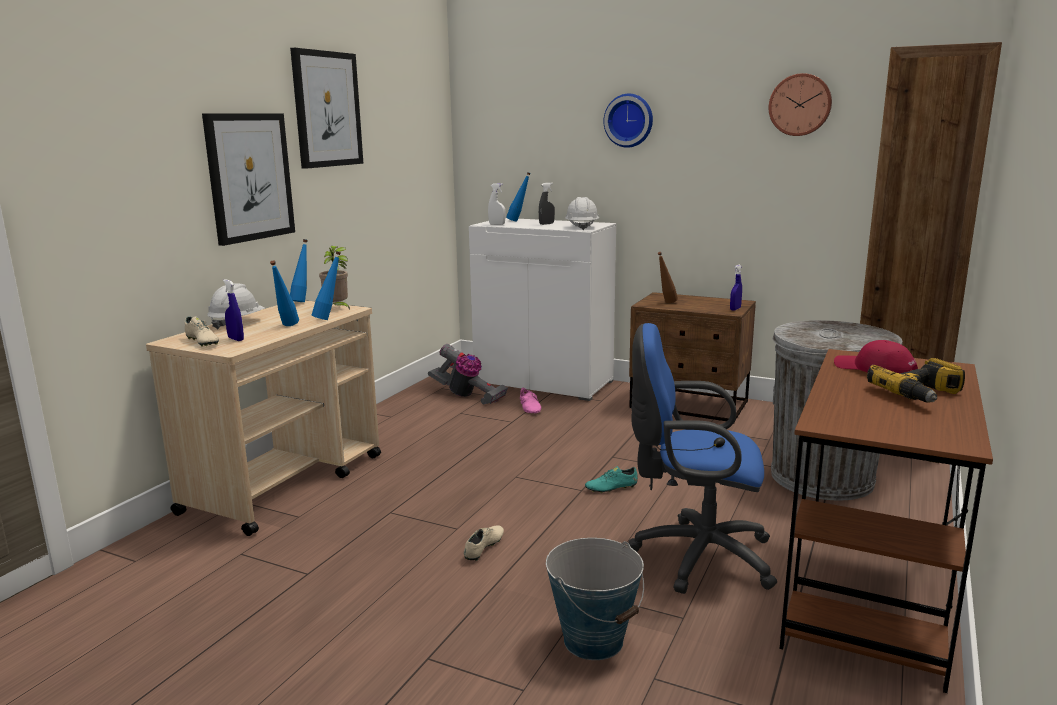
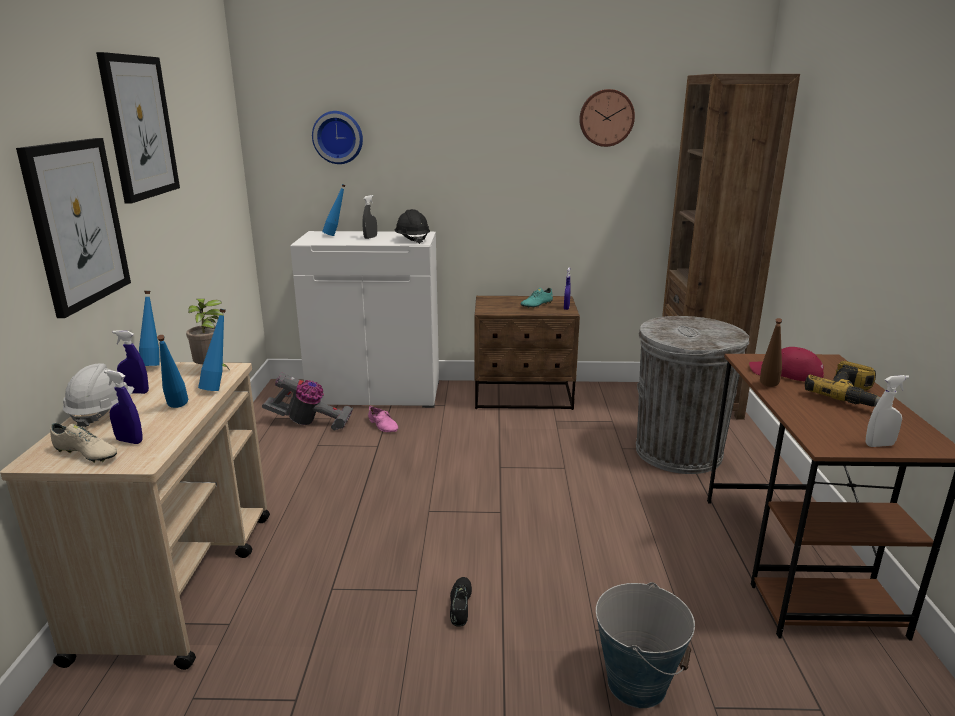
camera: 25 degrees left, 5 degrees up
(271, 315) = (136, 392): none -> blue spray bottle
(484, 548) = (461, 606): beige shoe -> black shoe
(497, 224) = (319, 242): white spray bottle -> white spray bottle (879, 445)
(581, 227) = (412, 240): white hard hat -> black hard hat
(611, 488) = (525, 503): turquoise shoe -> turquoise shoe (536, 305)
(629, 120) = (444, 130): wall clock -> wall clock (338, 137)
(666, 303) = (501, 308): brown bottle -> brown bottle (768, 387)
(695, 556) = (647, 560): blue office chair -> none

